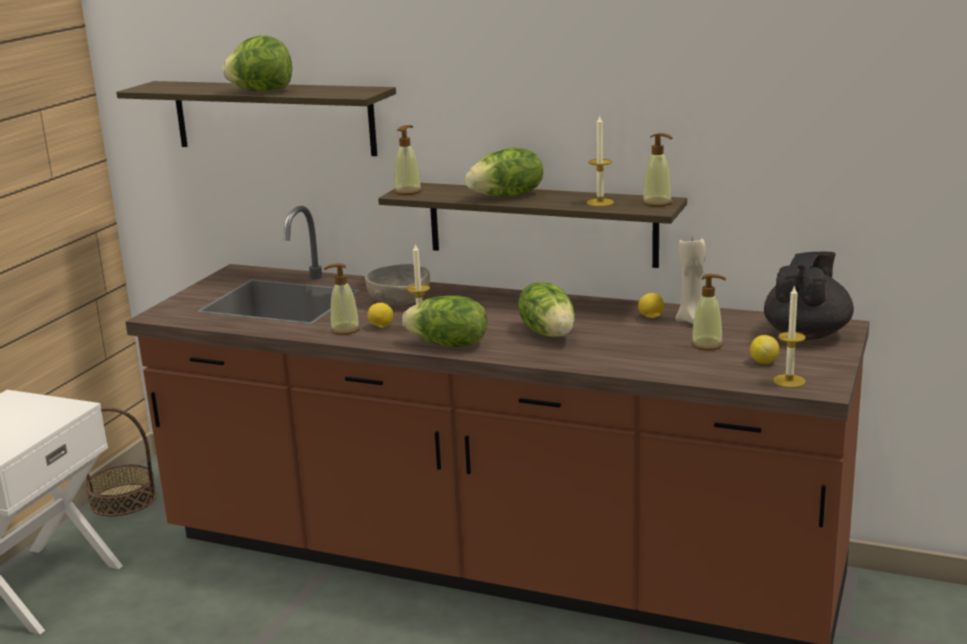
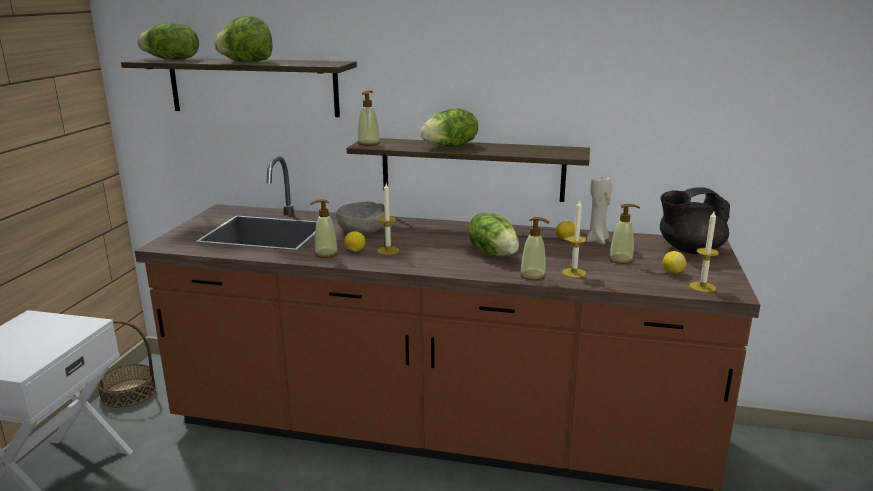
camera: 10 degrees left, 0 degrees up
(448, 345) = (416, 264): lettuce -> lettuce (171, 60)
(600, 202) = (526, 150): candle -> candle (574, 273)
(657, 203) = (571, 151): soap dispenser -> soap dispenser (533, 275)
(807, 333) = (689, 249): black teapot -> black teapot turned 120 degrees counterclockwise

